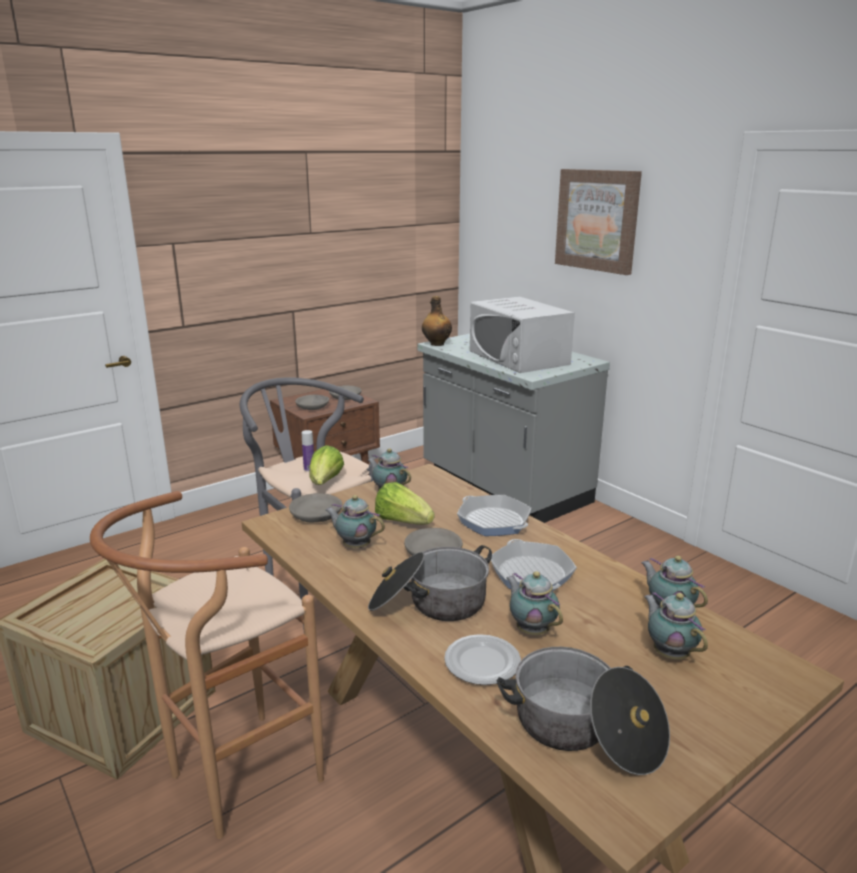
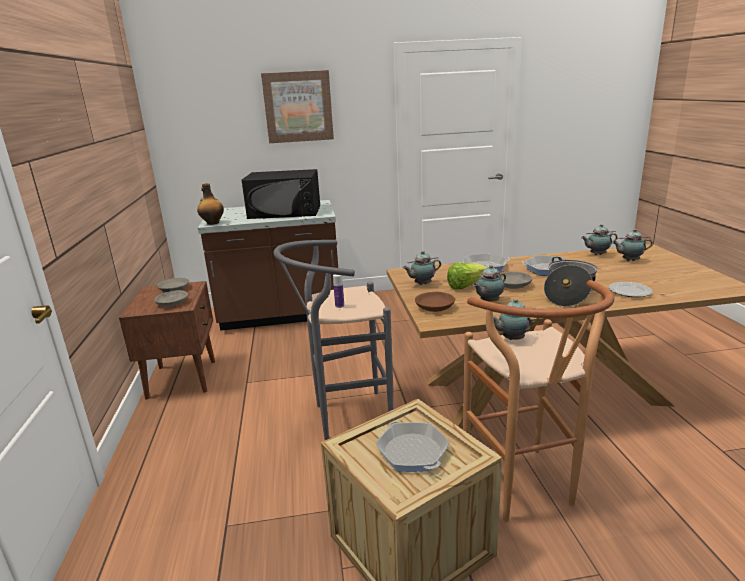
camera: 60 degrees left, 0 degrees up
(102, 608) = (412, 452): none -> frying pan
(316, 516) = (435, 307): grey bowl -> brown bowl
(325, 483) = (371, 303): lettuce -> none
(503, 487) = (281, 315): grey counter -> brown counter
(518, 357) = (285, 212): white microwave -> black microwave
(531, 629) = (602, 278): teapot -> teapot (511, 339)
(584, 730) = (684, 283): cooking pot -> none

